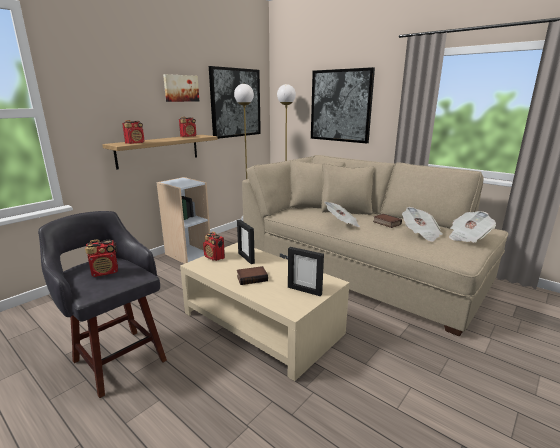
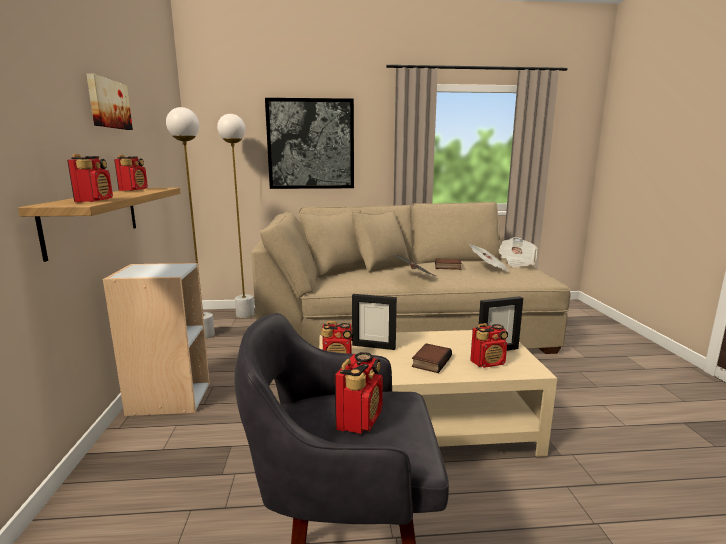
camera: 45 degrees left, 5 degrees down
(235, 103) = (160, 138): picture -> none
(279, 294) = (488, 363): none -> radio

